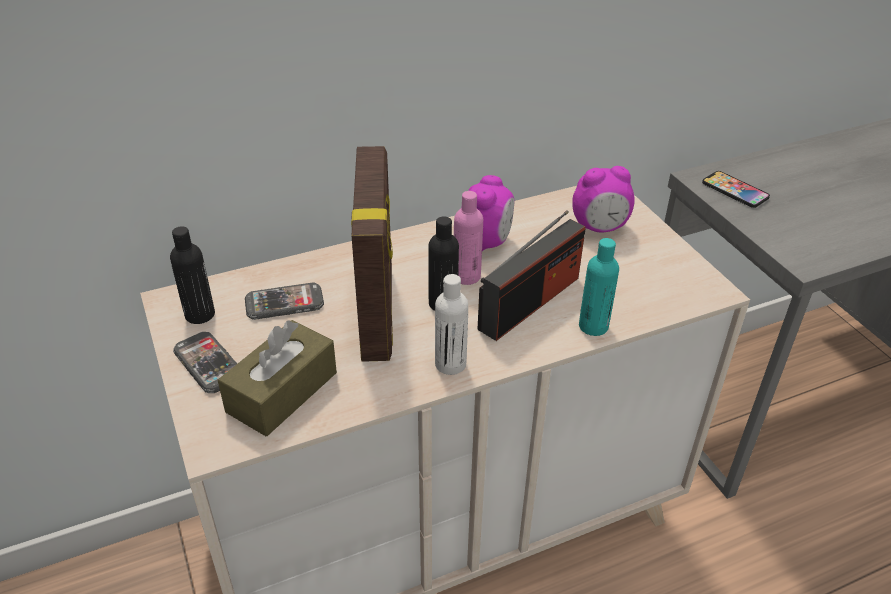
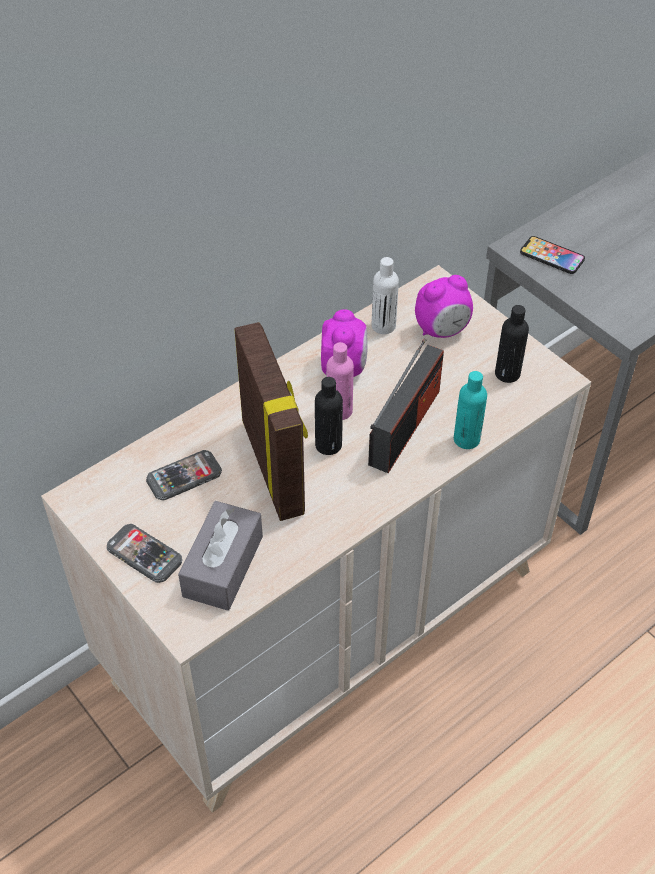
camera: 15 degrees left, 10 degrees up
(200, 314) = (111, 506): black bottle -> black bottle (507, 374)
(282, 392) = (223, 566): brown tissue box -> grey tissue box
(450, 364) = (357, 505): white bottle -> white bottle (383, 326)

